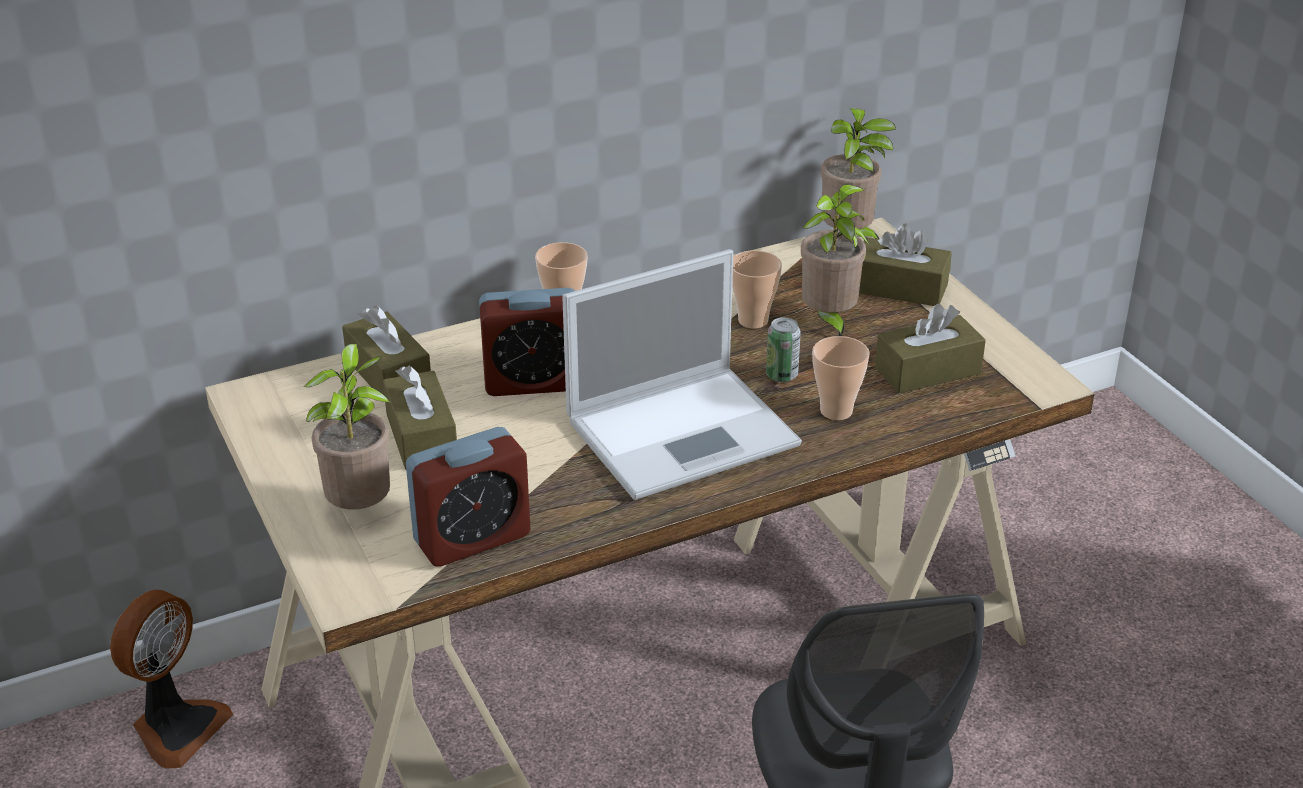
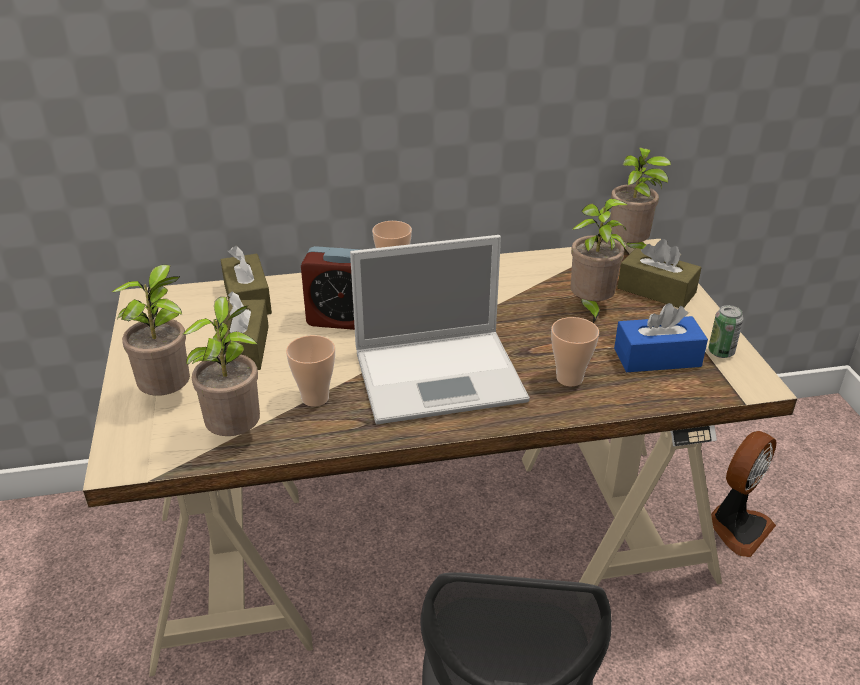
camera: 15 degrees right, 0 degrees up
(176, 727) = (98, 523): fan -> fan (737, 527)
(472, 539) = (236, 434): alarm clock -> potted plant
(753, 320) = (531, 299): cup -> cup (315, 398)
(781, 375) = (536, 343): can -> can (721, 352)
(927, 371) = (657, 357): brown tissue box -> blue tissue box

